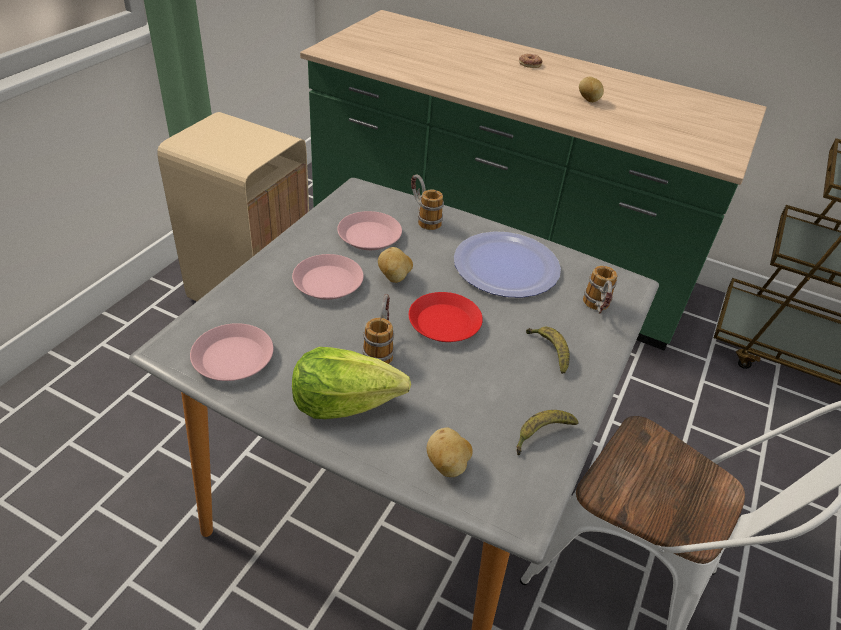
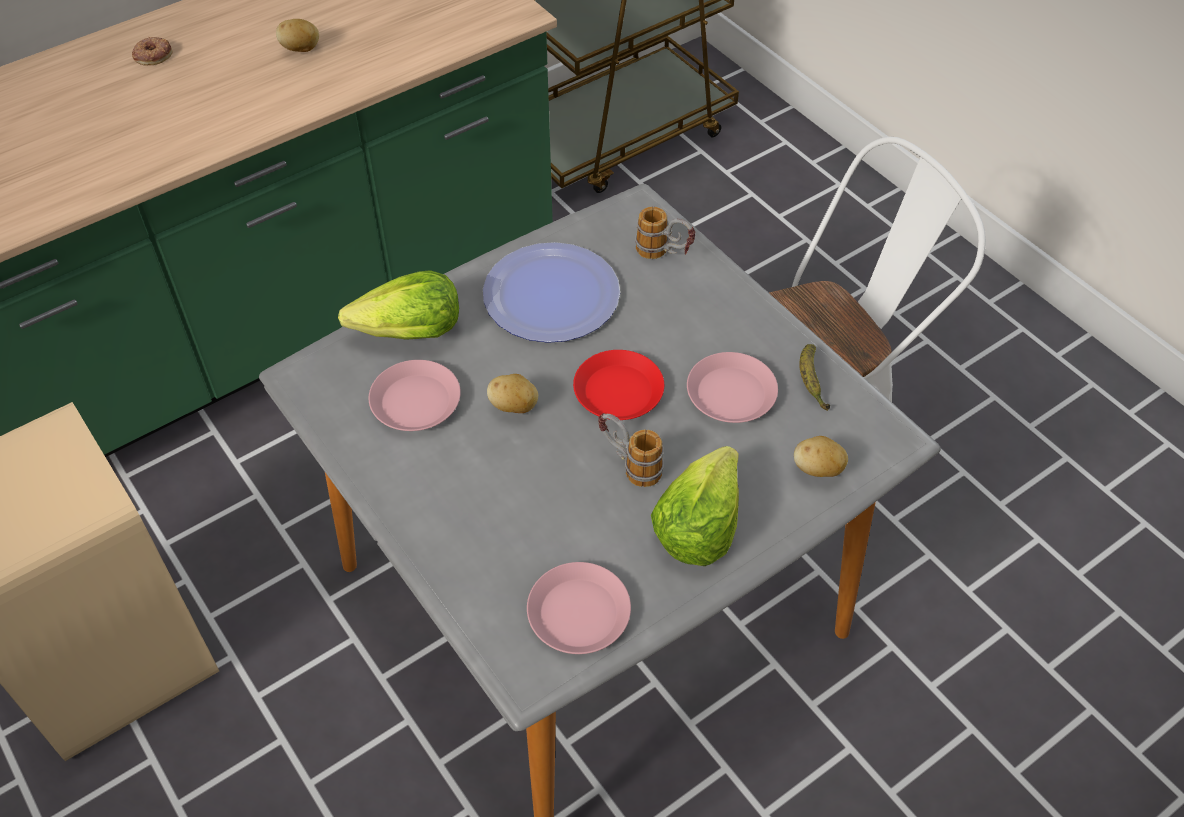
camera: 60 degrees left, 10 degrees up
(327, 282) = (487, 477): pink plate -> pink plate (731, 394)
(423, 218) = (409, 332): mug -> lettuce
(549, 352) = (706, 323): banana -> none

